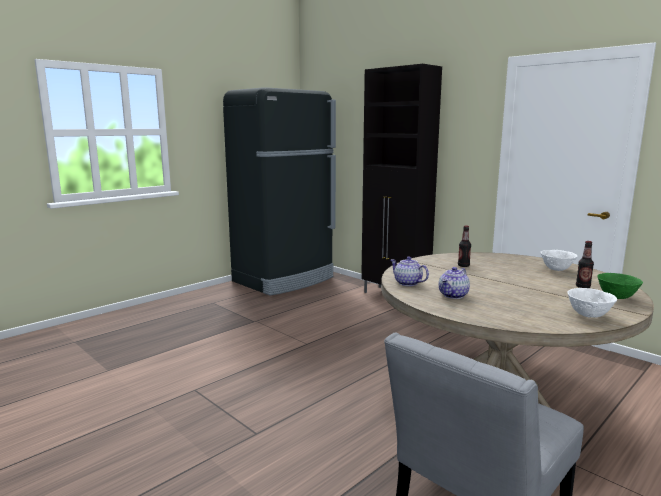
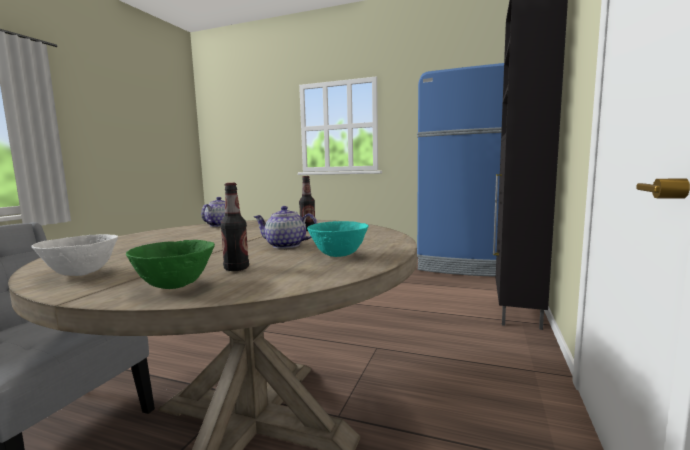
camera: 65 degrees right, 5 degrees down
(284, 280) = (464, 266): black fridge -> blue fridge
(453, 295) = (179, 235): teapot -> teapot (285, 245)
(557, 269) = (338, 255): white bowl -> turquoise bowl

